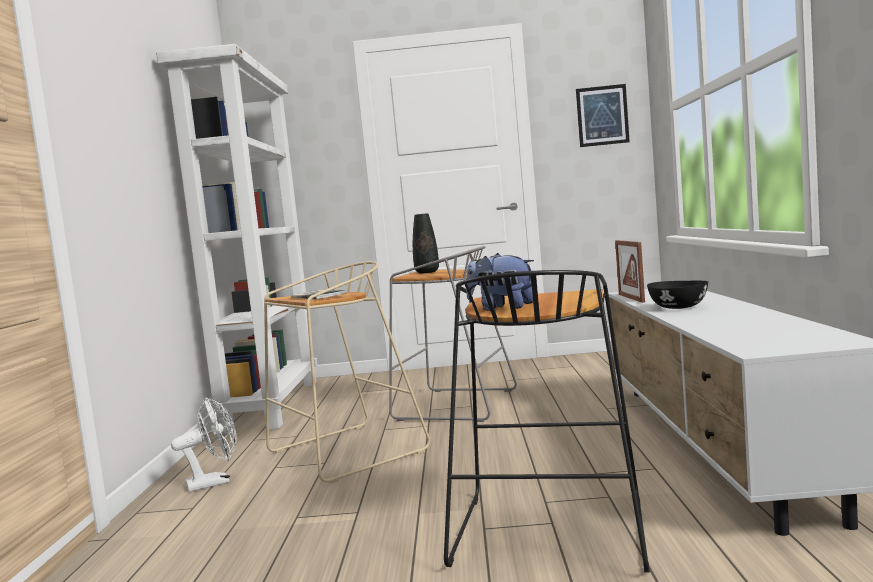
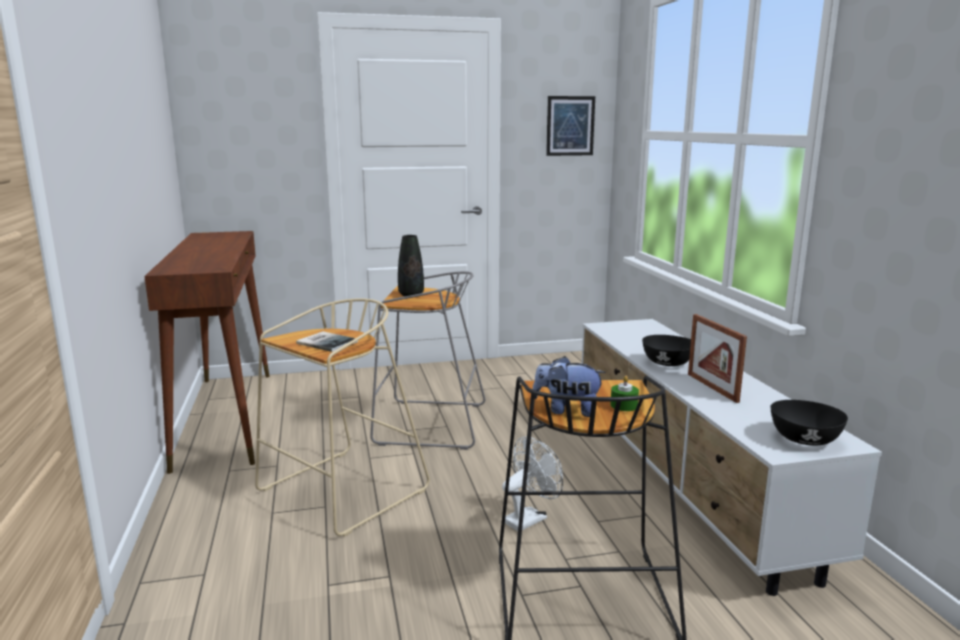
camera: 15 degrees left, 10 degrees up
(215, 482) = (213, 535): white fan -> white fan (529, 518)
(271, 405) = (226, 416): white bookcase -> brown console table
(564, 302) = (624, 405): none -> green candle
(631, 298) = (613, 338): picture frame -> picture frame (712, 387)
(798, 342) = (803, 439): none -> black bowl

